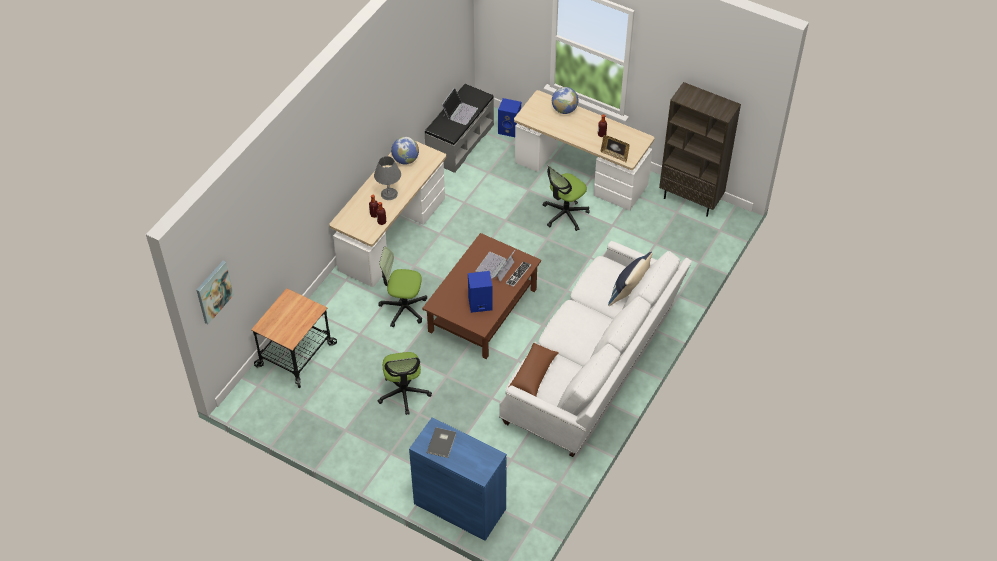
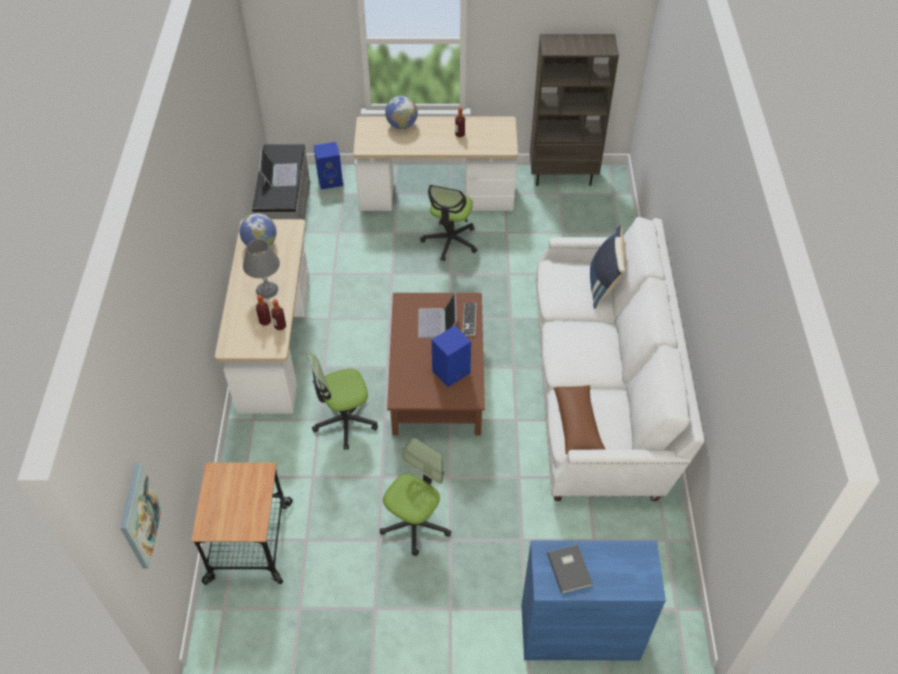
camera: 30 degrees left, 0 degrees up
(404, 393) = (415, 523): office chair -> office chair turned 105 degrees counterclockwise
(614, 155) = (489, 149): picture frame -> none

